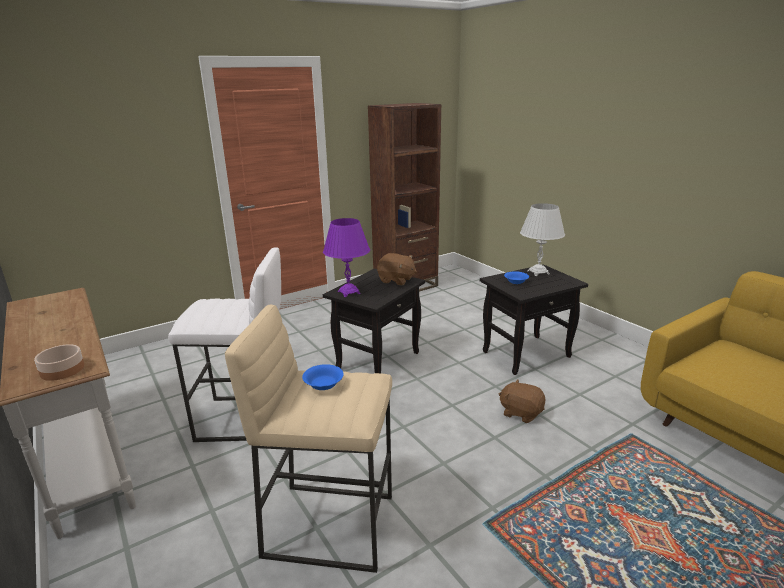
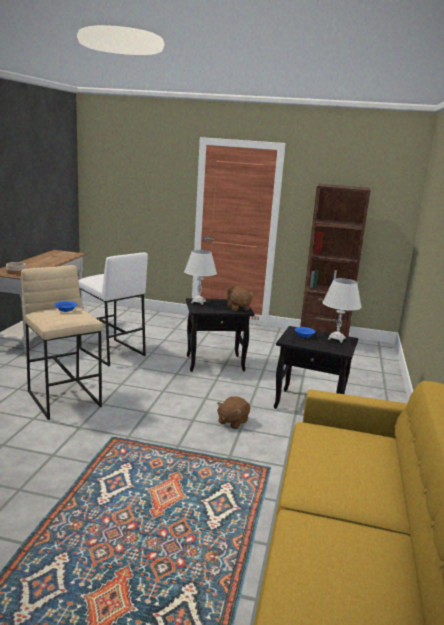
camera: 45 degrees right, 5 degrees down
(348, 292) = (198, 302): purple table lamp -> white table lamp
(521, 412) = (232, 422): brown plush toy -> brown plush toy turned 135 degrees counterclockwise

